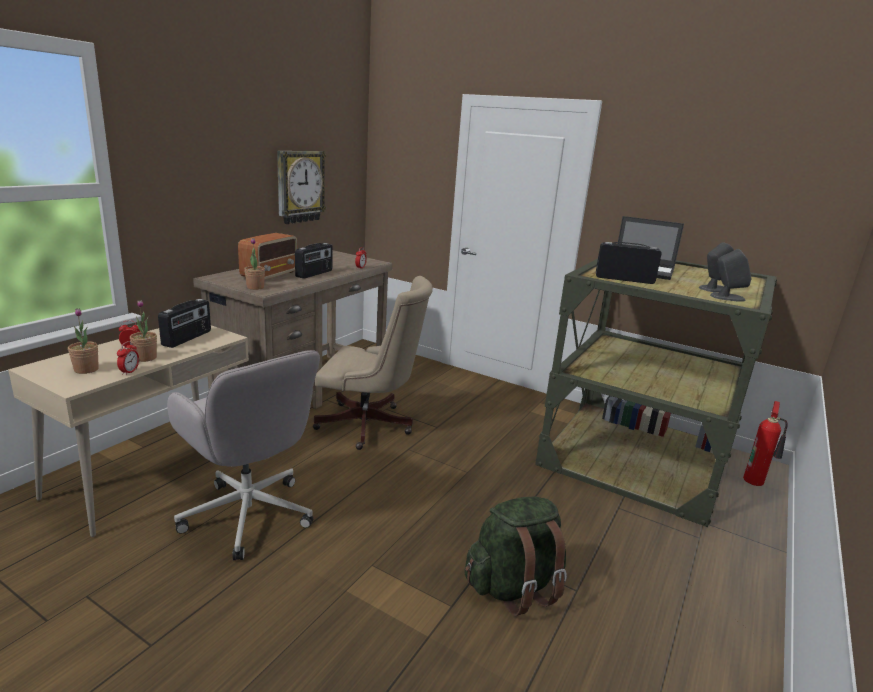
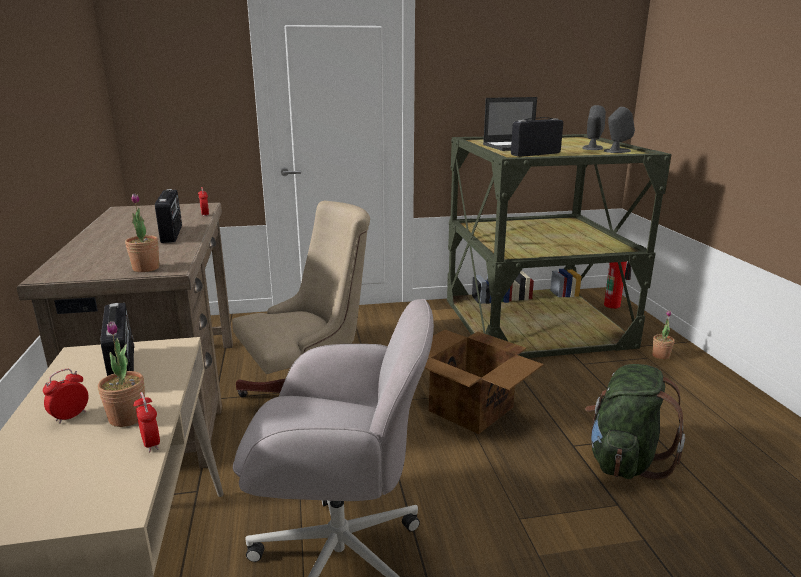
camera: 40 degrees left, 0 degrees up
(86, 369) = (71, 476): potted plant -> potted plant (660, 356)
(270, 275) = (122, 250): radio -> none
(299, 186) = (70, 119): wall clock -> none
(462, 487) = (471, 409): none -> cardboard box

